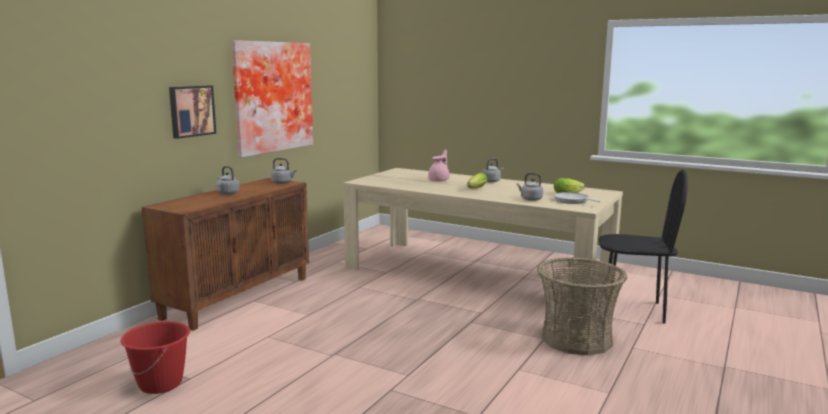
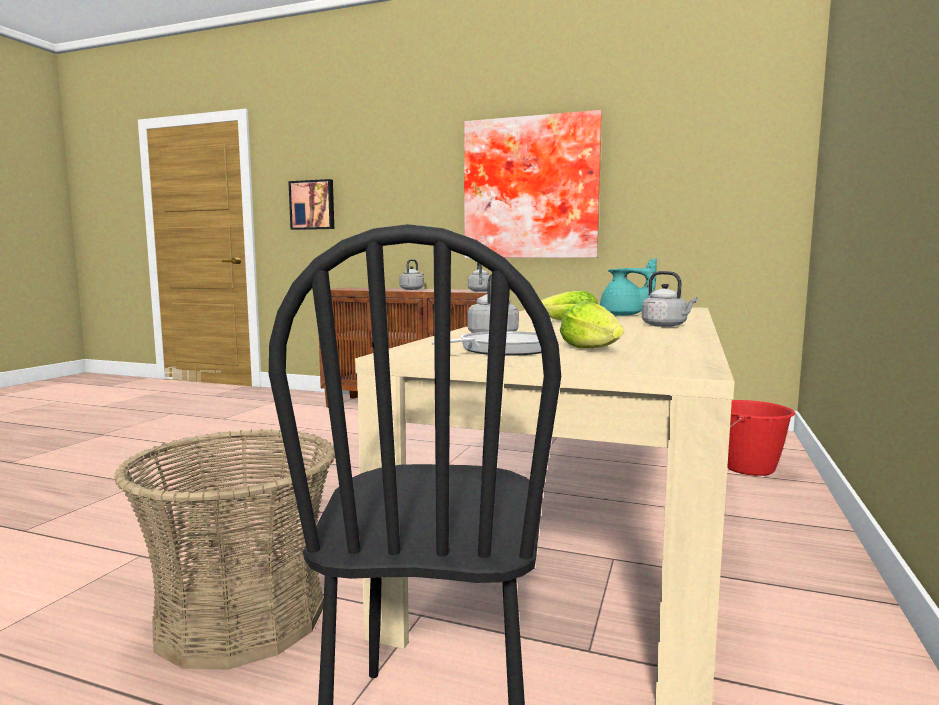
camera: 80 degrees right, 5 degrees down
(161, 384) = (217, 414): red bucket -> red bucket (749, 468)
(191, 111) = (414, 202): picture -> picture (313, 205)
(439, 180) = (624, 315): pink teapot -> turquoise teapot

